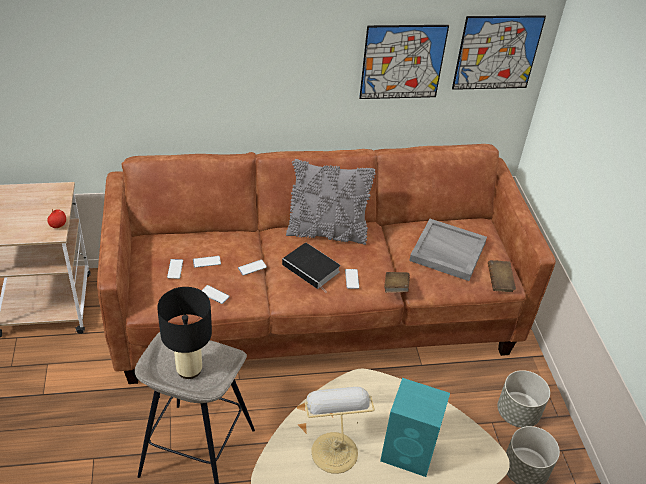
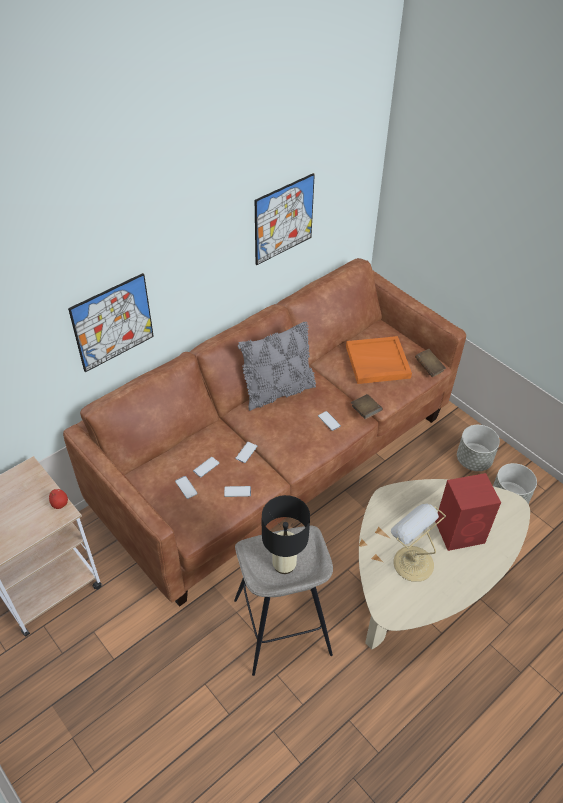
camera: 30 degrees left, 5 degrees up
(312, 269) = (294, 428): book -> none
(409, 452) = (461, 532): turquoise speaker -> red speaker
(447, 252) = (377, 362): grey tray -> orange tray
(497, 52) = (349, 181): picture -> picture (113, 322)

